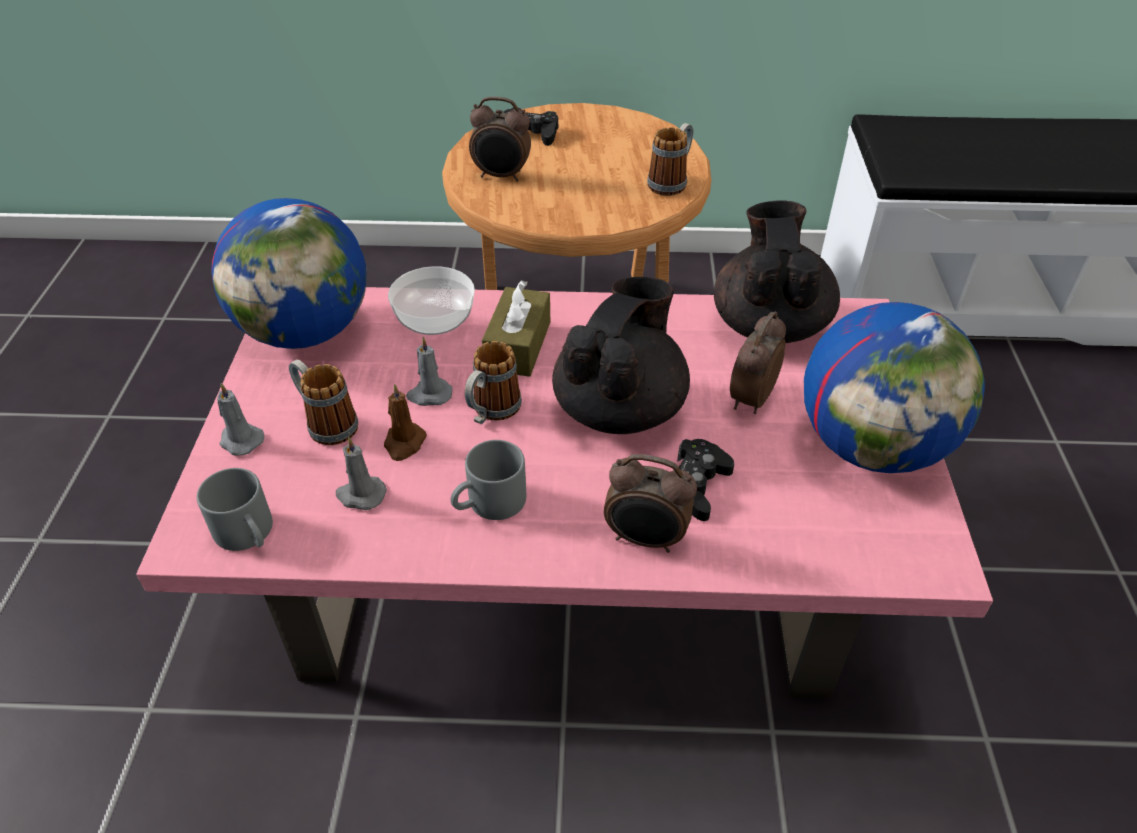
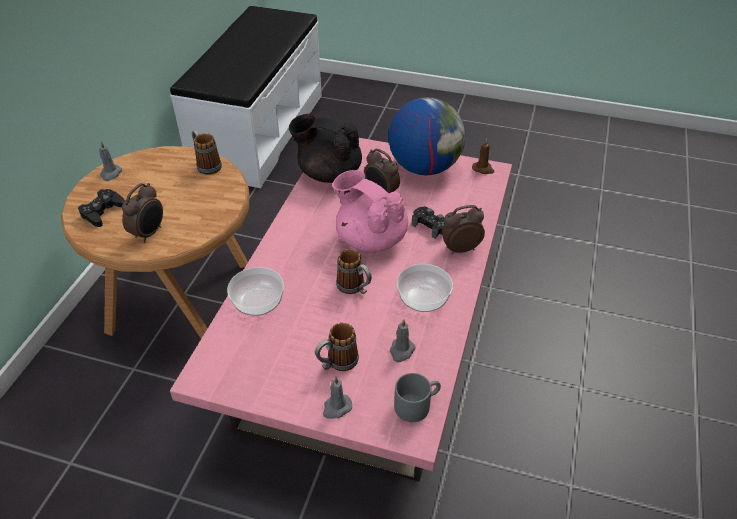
camera: 75 degrees left, 0 degrees up
(306, 332) = (240, 368): globe -> none
(404, 443) = (367, 328): brown candle -> brown candle (483, 169)
(429, 395) = (330, 312): grey candle -> grey candle (111, 174)
(489, 504) = (423, 299): grey mug -> bowl
(518, 345) = (302, 268): brown tissue box -> none
(620, 408) = (370, 238): black teapot -> pink teapot
(645, 539) = (460, 248): alarm clock -> alarm clock turned 135 degrees counterclockwise

